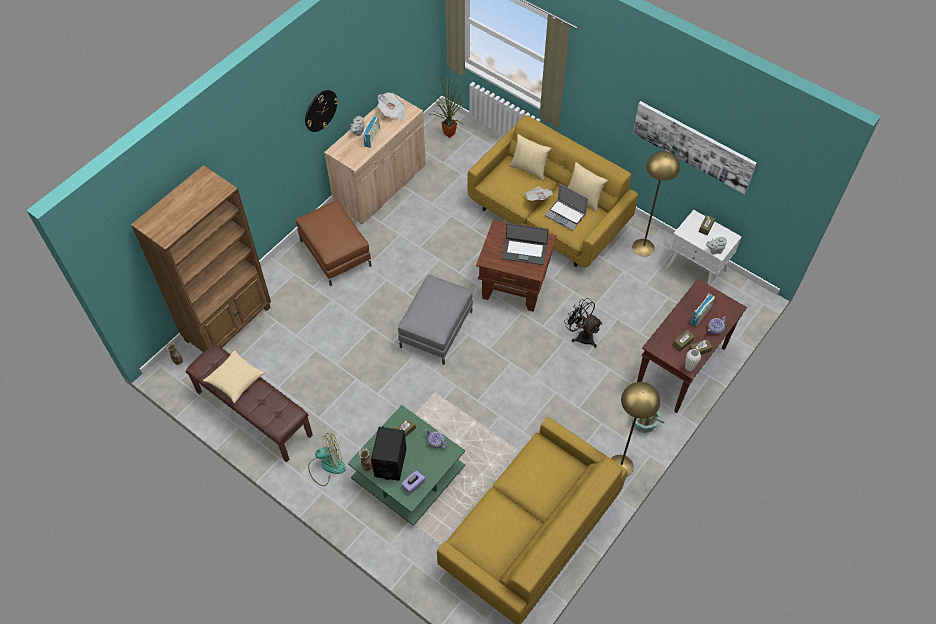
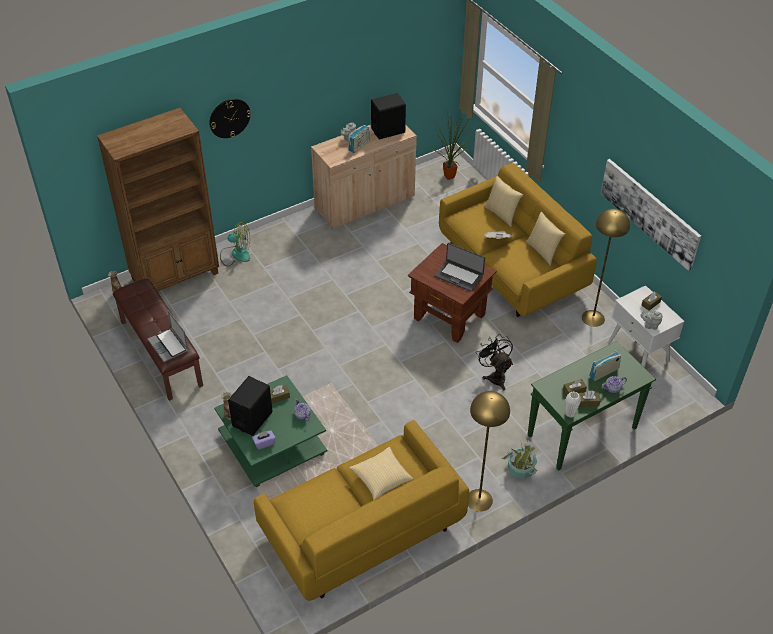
camera: 20 degrees right, 10 degrees down
(236, 380) = (149, 311): pillow -> pillow (381, 478)
(320, 110) = (313, 103): wall clock -> wall clock (229, 118)
(327, 466) = (203, 414): fan -> fan (235, 254)
(335, 253) = (297, 246): brown ottoman -> none
(393, 112) = (388, 130): newspaper -> black speaker
(436, 329) = (358, 332): grey ottoman -> none
(566, 215) = (518, 261): laptop -> laptop (169, 346)
(681, 368) = (581, 433): brown console table -> green console table

